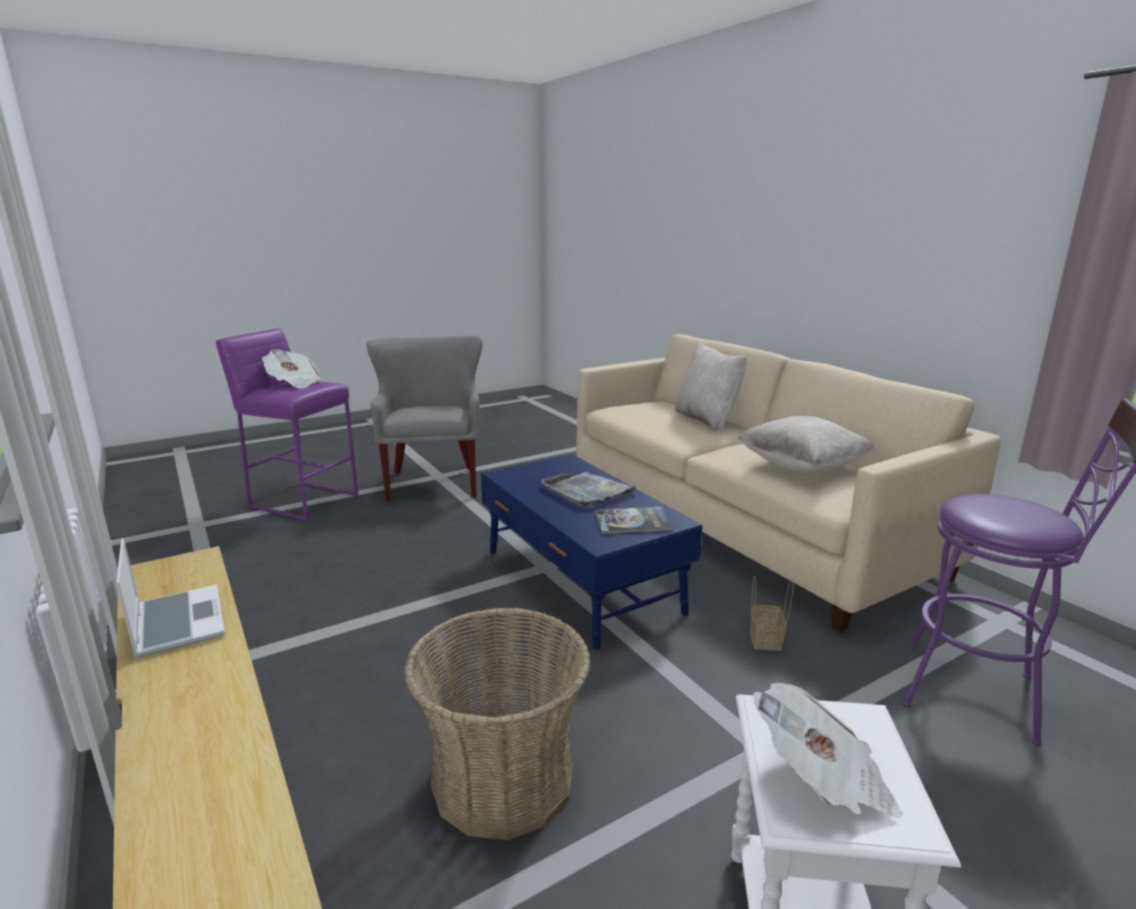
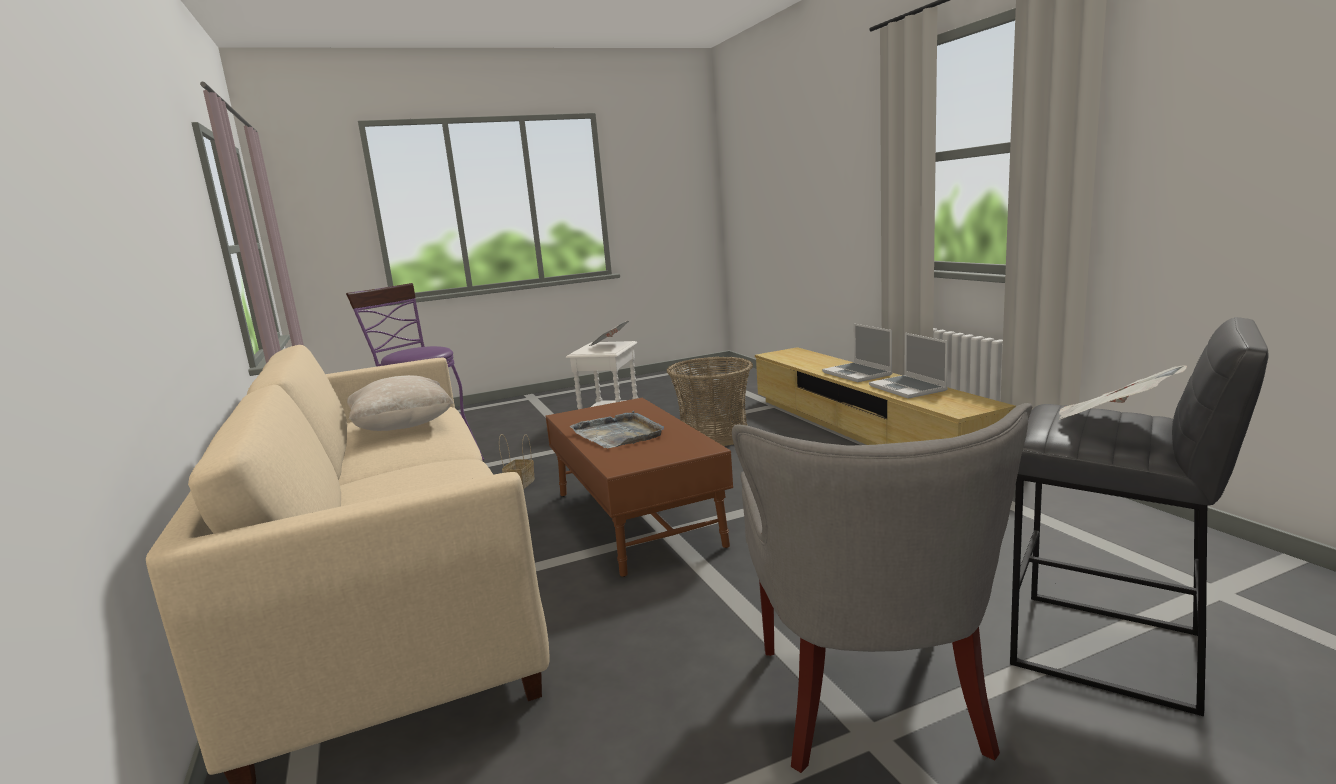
camera: 170 degrees left, 5 degrees down
(187, 697) = (858, 374): none -> laptop
(303, 500) = (1110, 650): purple stool -> grey stool
(581, 581) = (635, 518): blue coffee table -> brown coffee table
(632, 521) = (598, 414): book -> none
(707, 420) = (367, 495): beige pillow -> none

